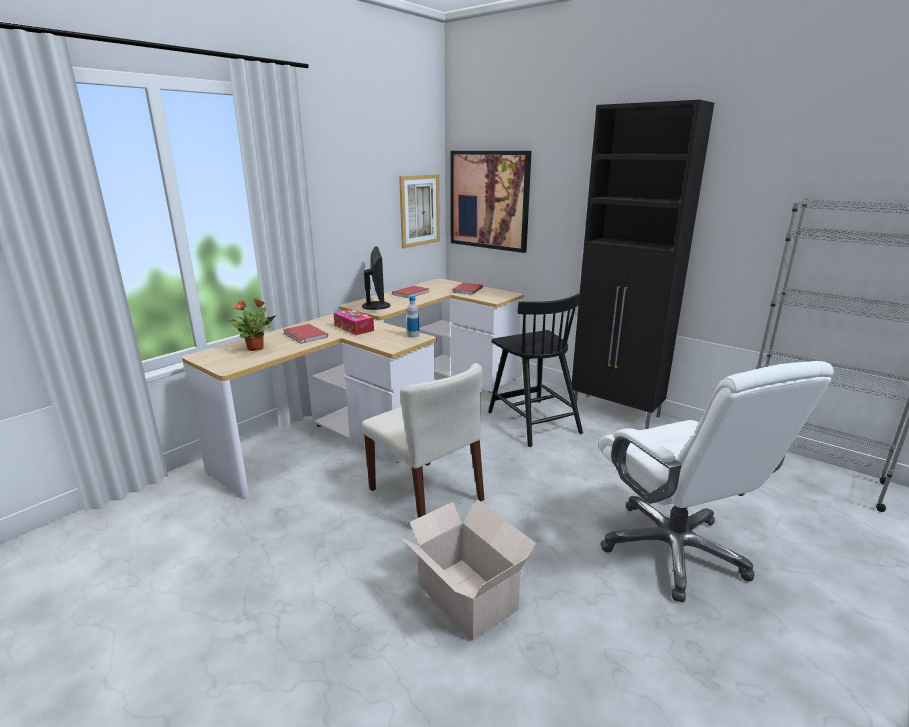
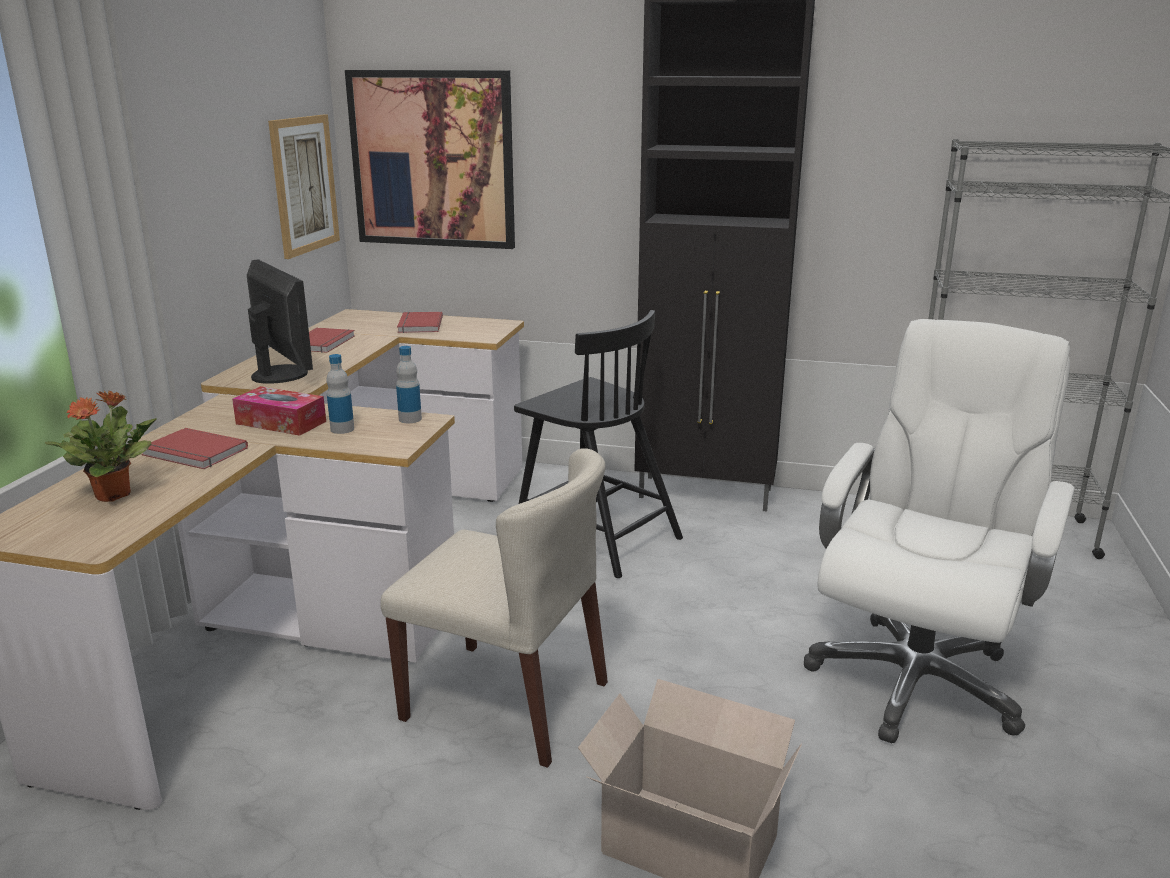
camera: 25 degrees left, 0 degrees up
(377, 335) = (342, 429): none -> bottle
(674, 550) = (915, 679): white office chair -> white office chair turned 105 degrees counterclockwise

